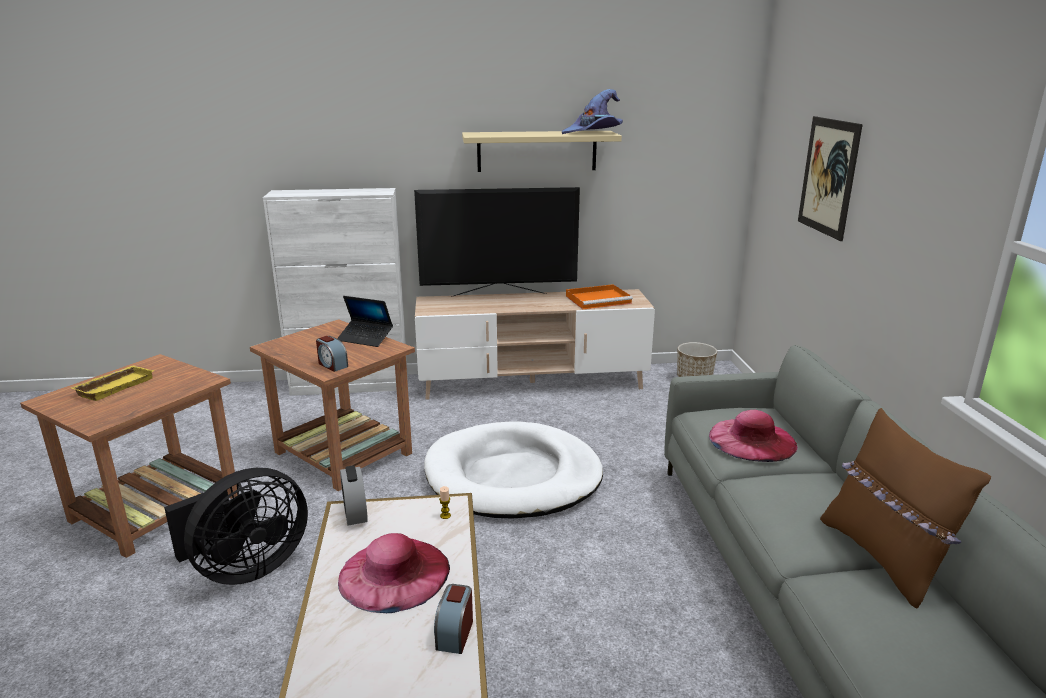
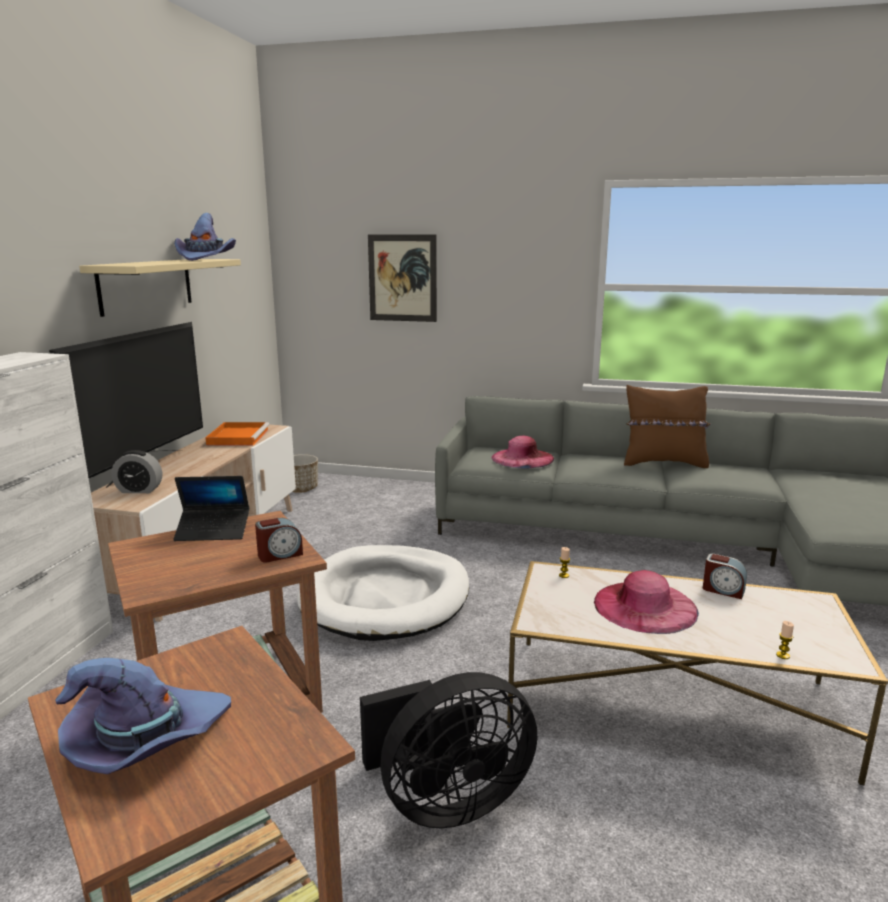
camera: 70 degrees left, 5 degrees down
(115, 386) = (145, 740): yellow tray -> purple hat
(246, 568) = (446, 802): black fan -> black fan turned 90 degrees clockwise
(306, 681) = (783, 655): none -> candle
(355, 514) = (543, 617): alarm clock -> alarm clock (139, 490)
(365, 338) = (213, 531): laptop -> laptop turned 45 degrees clockwise

